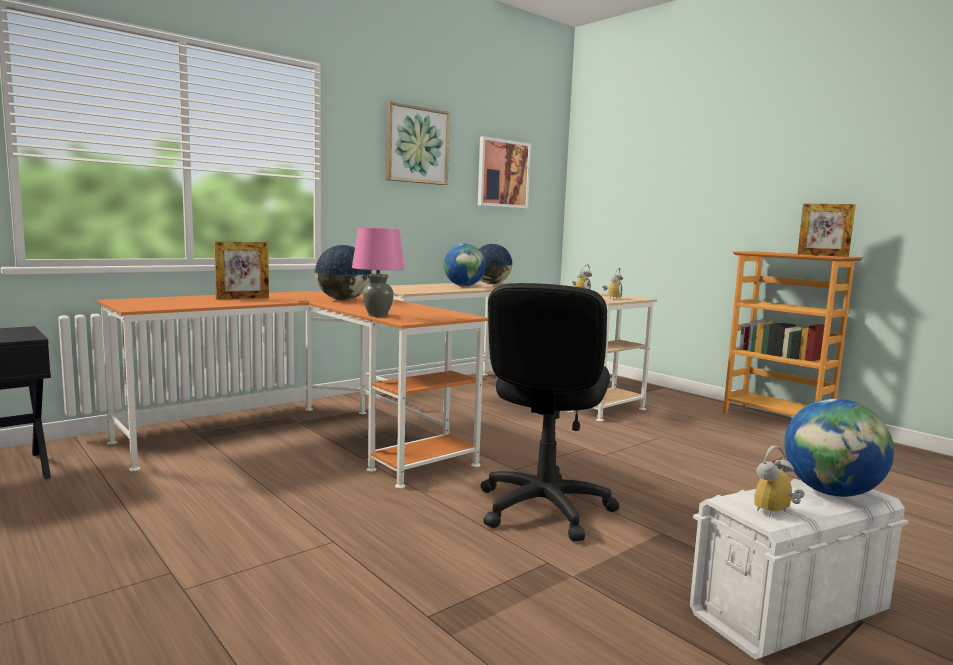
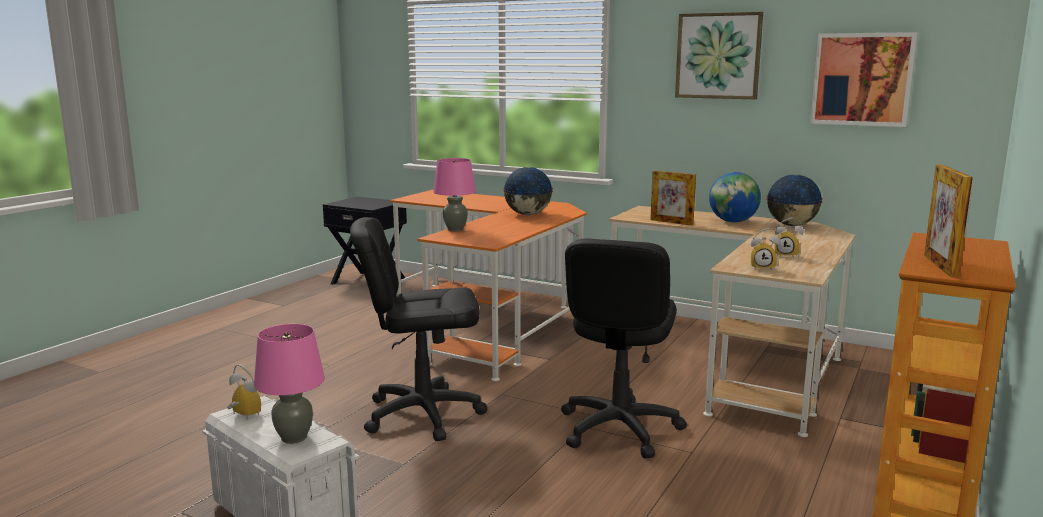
camera: 70 degrees right, 5 degrees up
(242, 298) = (489, 201): picture frame -> picture frame (671, 222)
(614, 446) = (618, 429): none -> black office chair
(831, 492) = (294, 438): globe -> pink table lamp

